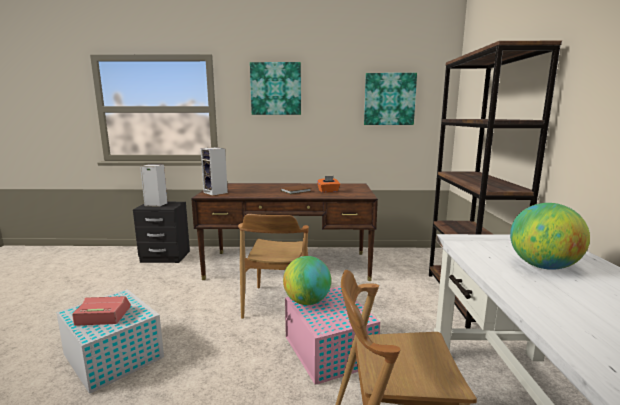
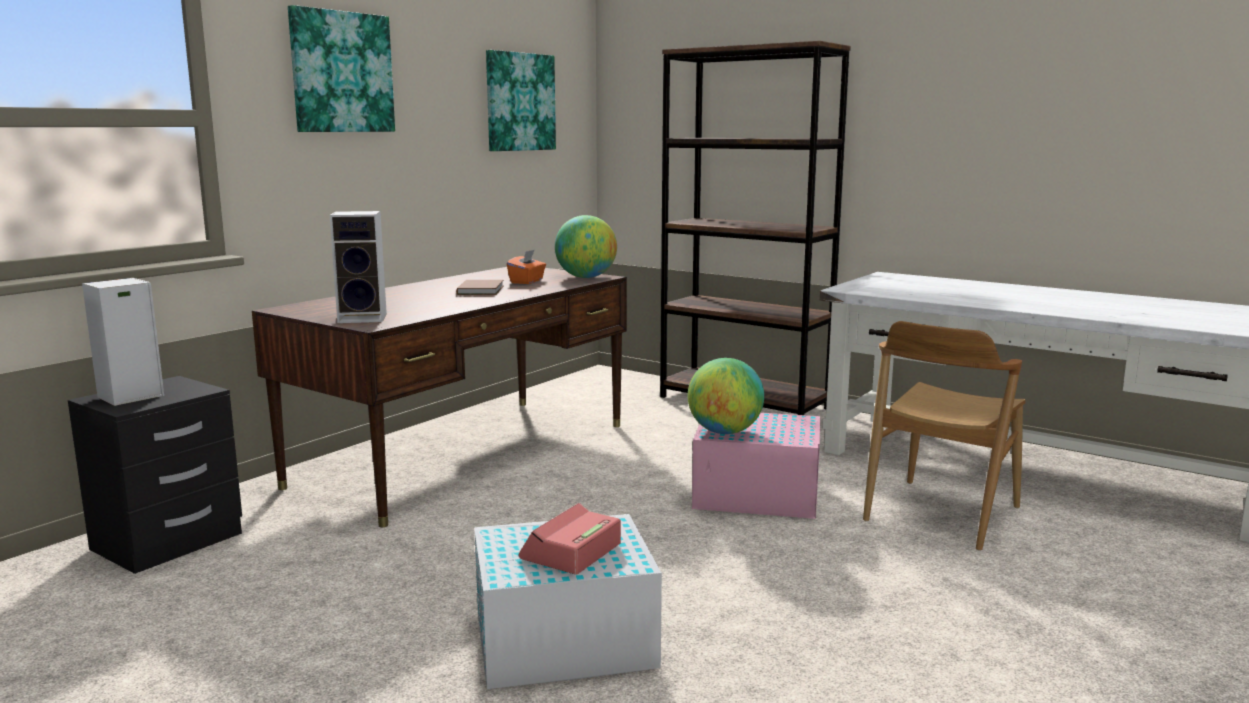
camera: 55 degrees left, 0 degrees up
(277, 303) = (587, 492): brown chair -> none
(543, 266) = (949, 290): globe -> globe (586, 277)

